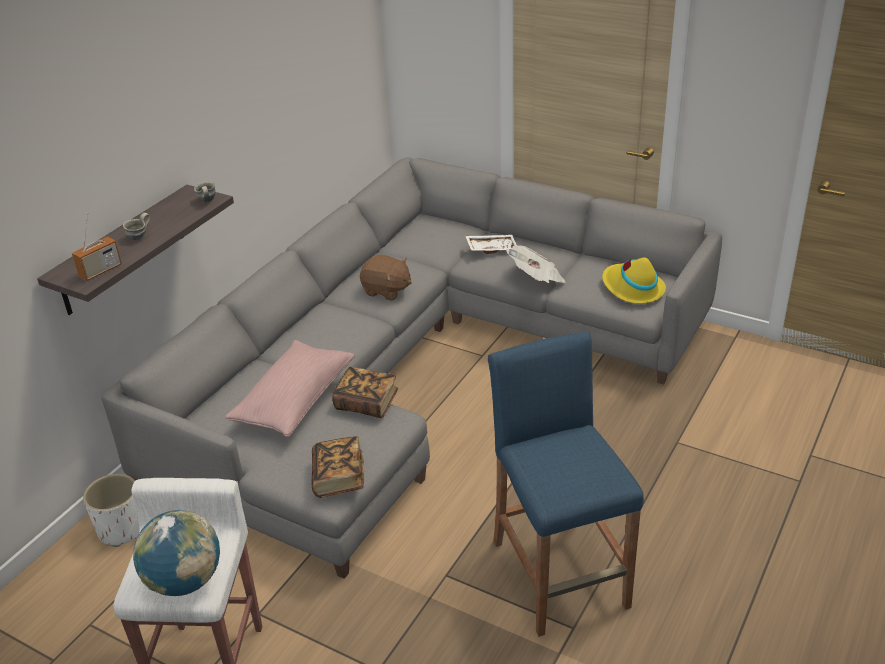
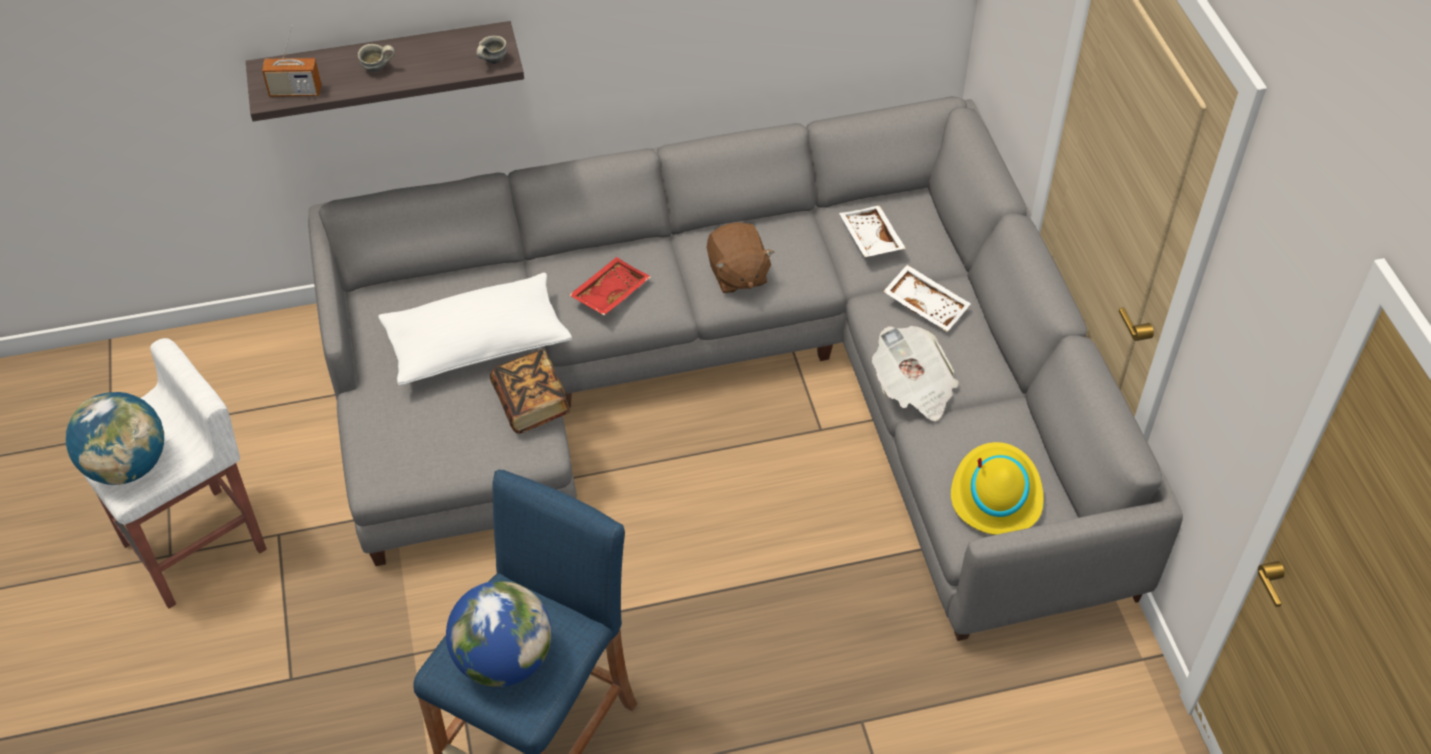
camera: 45 degrees right, 15 degrees up
(122, 529) = (285, 350): white planter -> none
(294, 401) = (477, 344): pink pillow -> white pillow
(333, 336) = (609, 293): none -> red tray
(338, 478) = (402, 466): book -> none
(427, 242) = (869, 239): none -> white tray
(575, 470) = (504, 659): none -> globe

